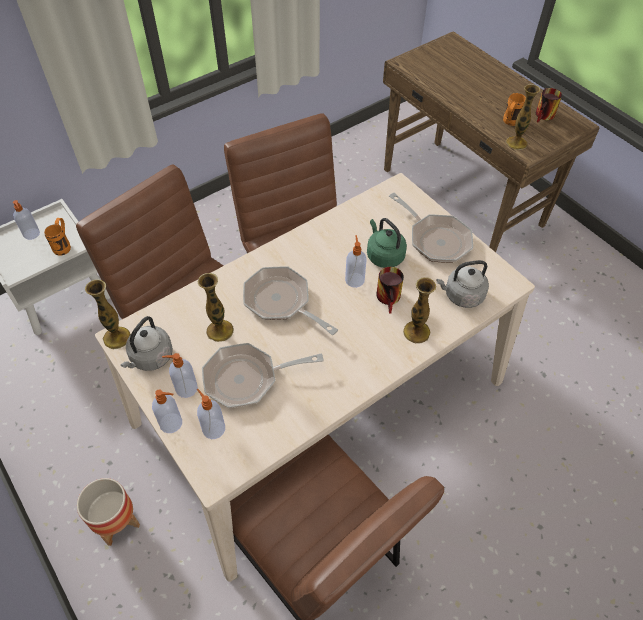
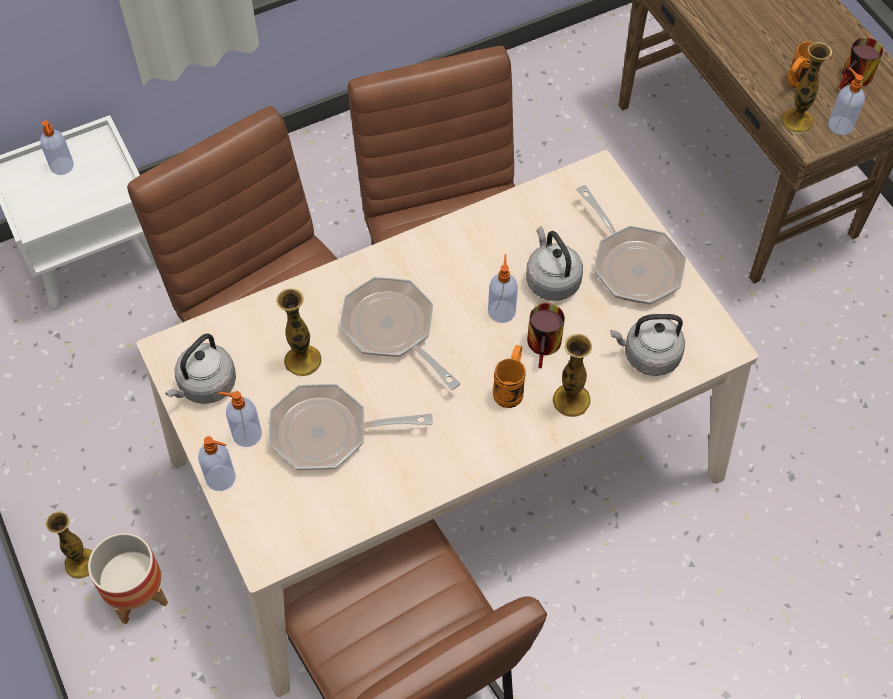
camera: 10 degrees right, 5 degrees up
(64, 245) = (106, 190): orange mug -> orange mug (510, 388)
(117, 337) = (165, 351): vase -> vase (81, 563)
(213, 428) = (274, 493): soap dispenser -> soap dispenser (839, 125)
(384, 255) = (551, 280): green kettle -> grey kettle

